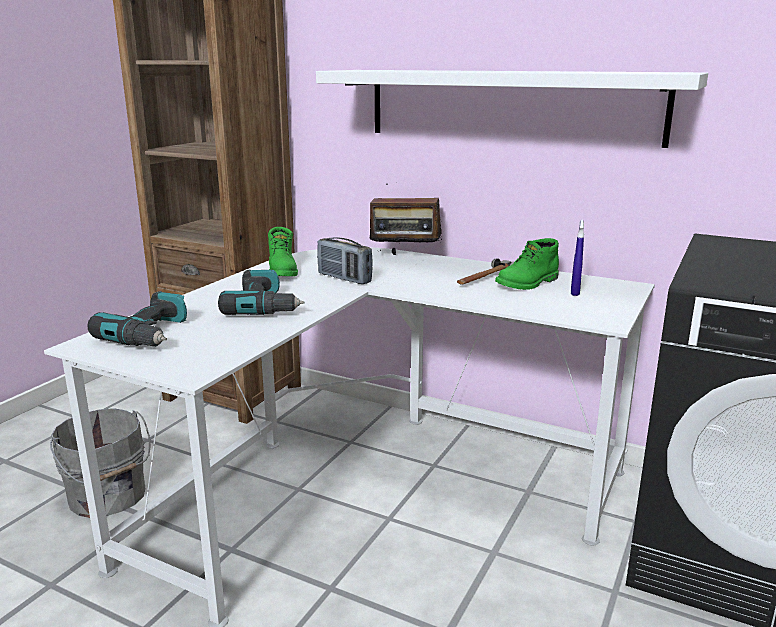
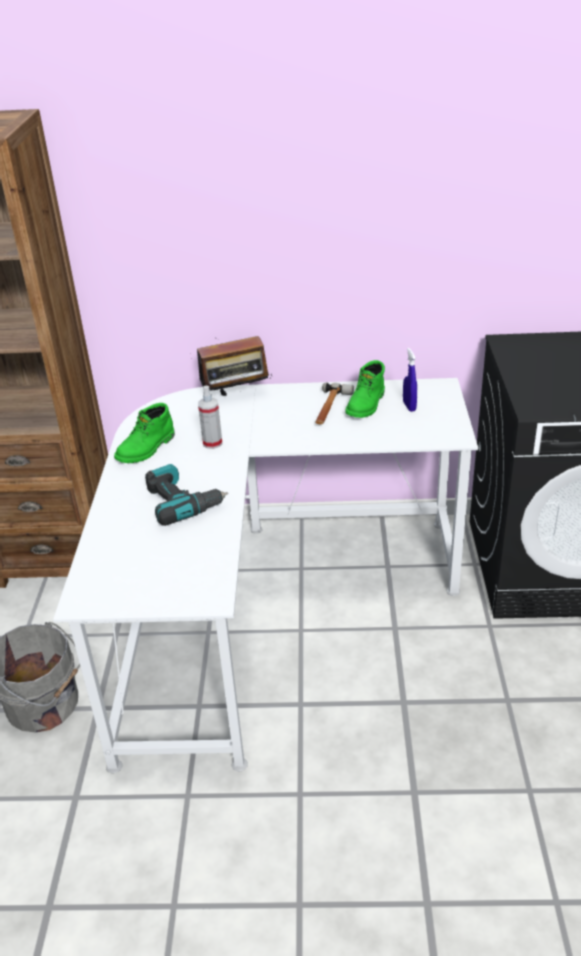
camera: 25 degrees left, 15 degrees up
(152, 335) = (127, 570): power drill -> none
(283, 271) = (147, 449): green boot -> green boot turned 75 degrees clockwise
(344, 278) = (212, 443): radio -> spray bottle
(510, 105) = (317, 245): white shelf -> none

